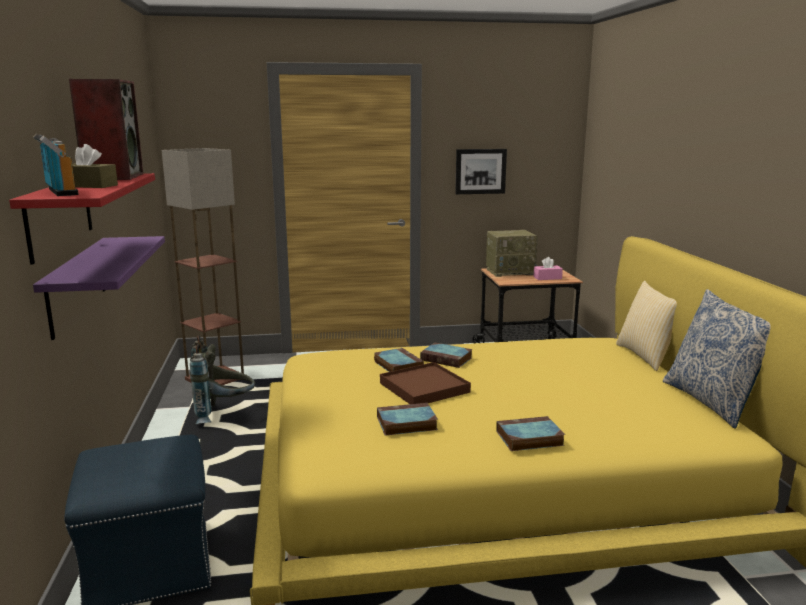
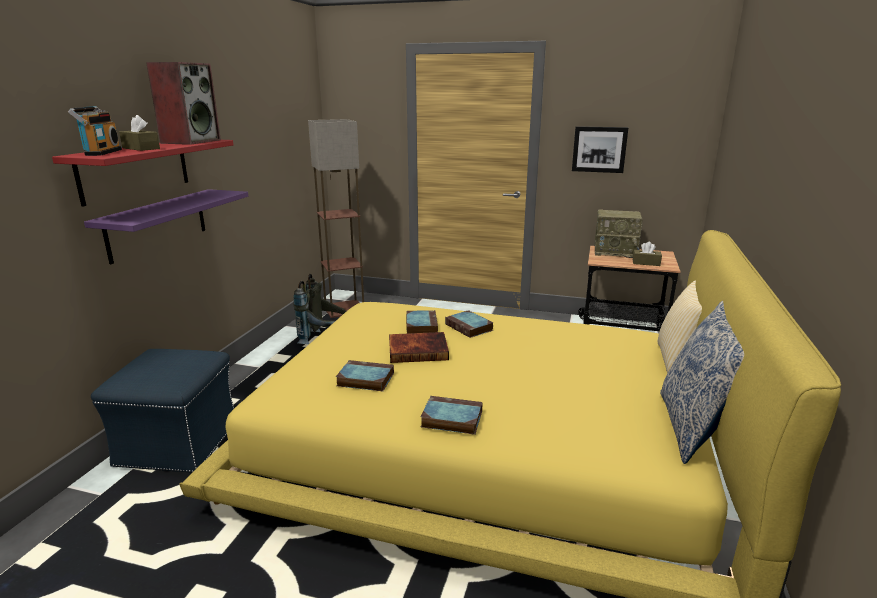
camera: 25 degrees right, 5 degrees up
(424, 387) = (418, 350): brown tray -> book
(547, 278) = (646, 263): pink tissue box -> brown tissue box

